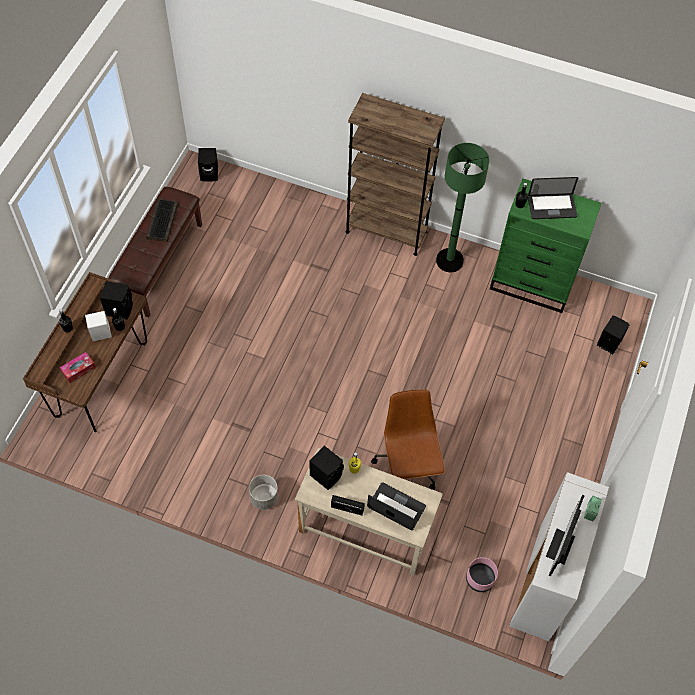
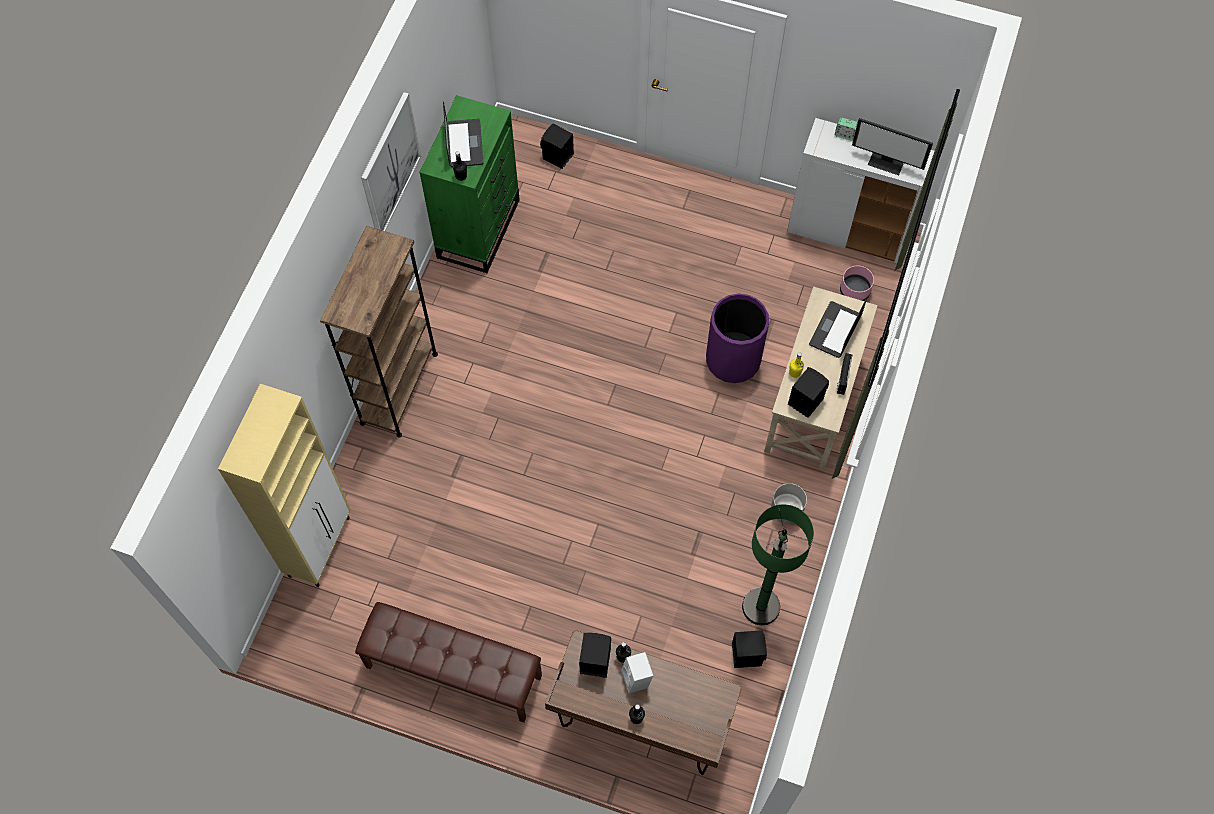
camera: 90 degrees left, 5 degrees up
(78, 370) = (691, 699): tissue box -> none
(162, 220) = (421, 644): keyboard -> none
(210, 174) = (293, 620): black speaker -> black speaker (746, 653)
(263, 187) = (320, 546): none -> beige cabinet
(408, 467) = (733, 359): brown office chair -> purple trash can
(449, 261) = (445, 316): green floor lamp -> green floor lamp (761, 607)
(501, 131) = (390, 166): none -> picture

